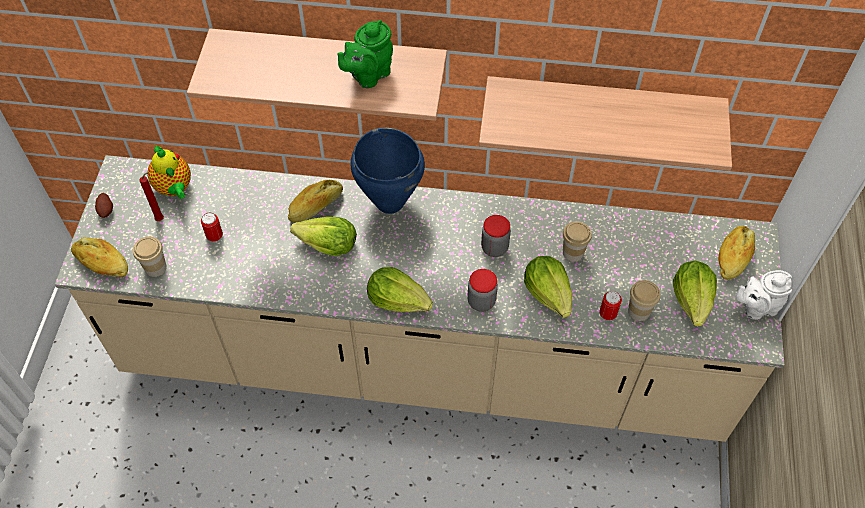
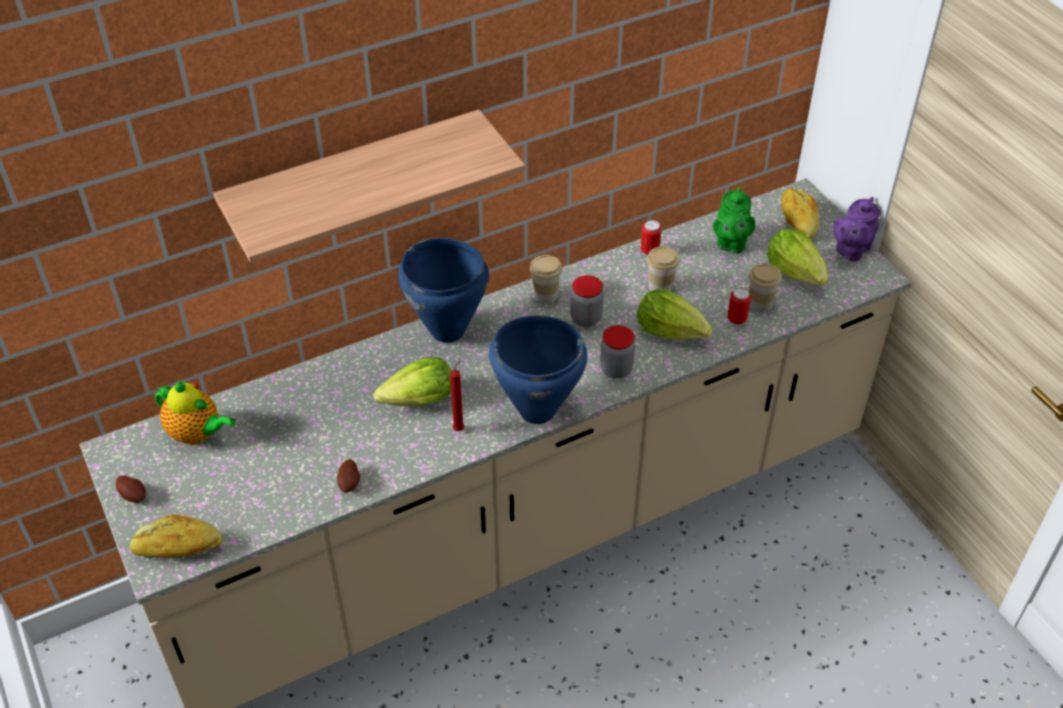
camera: 35 degrees left, 10 degrees down
(155, 267) = (247, 518): cup -> cup (545, 295)
(161, 219) = (209, 470): red candle -> red candle (459, 428)
(215, 236) = (288, 454): can -> can (649, 251)
(235, 280) = (350, 483): none -> potato
(316, 206) = (374, 371): bread -> none
(368, 75) = (426, 160): green teapot -> green teapot (730, 243)
(398, 300) = (536, 410): lettuce -> blue cooking pot
(601, 110) = (634, 119): shelf -> none
(756, 307) = (850, 250): white teapot -> purple teapot

